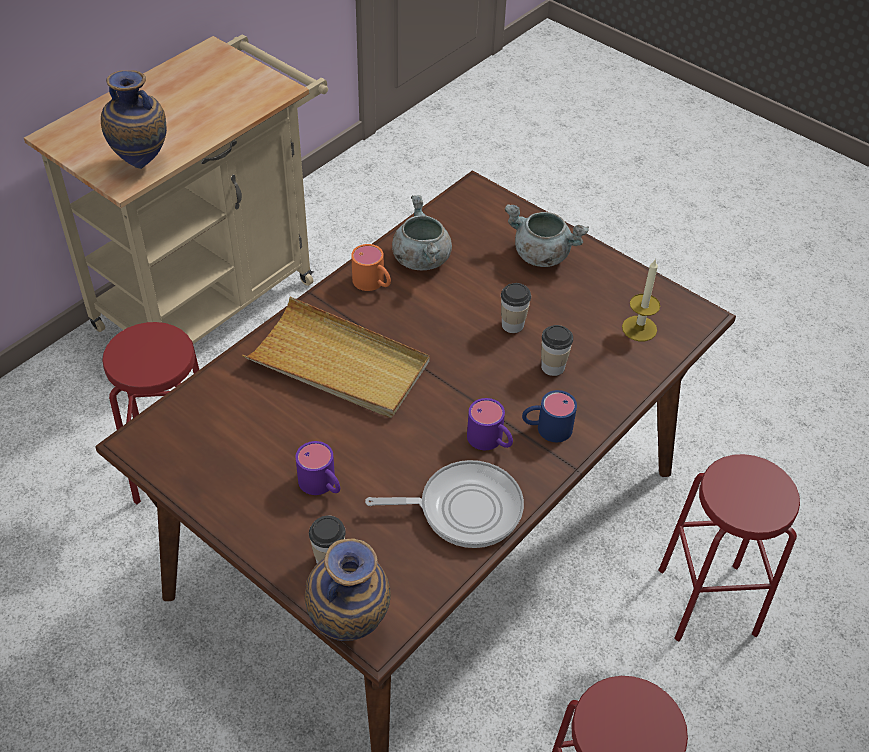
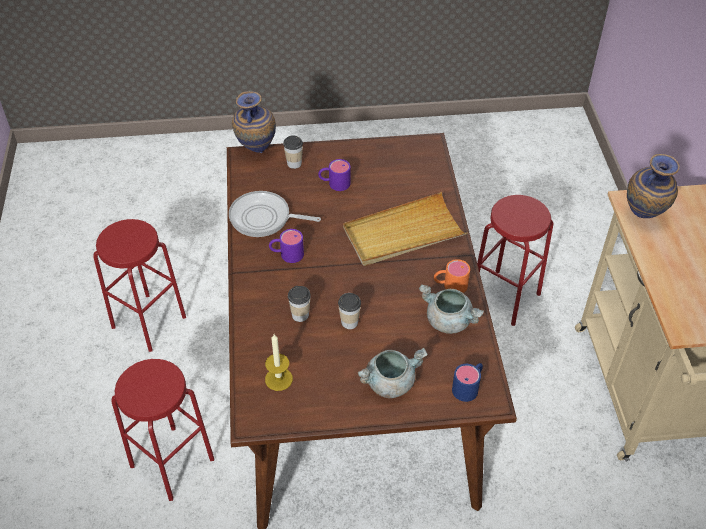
camera: 135 degrees right, 0 degrees up
(463, 508) = (264, 218): frying pan -> frying pan turned 60 degrees clockwise
(546, 428) = (267, 280): blue mug -> blue mug (468, 386)

